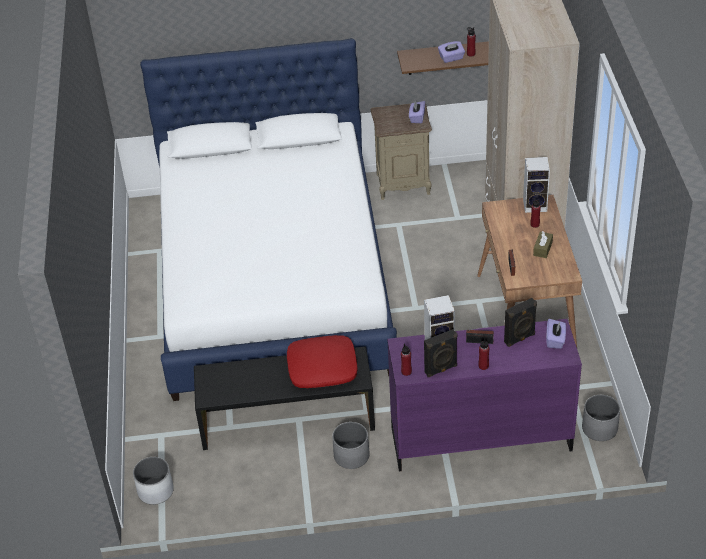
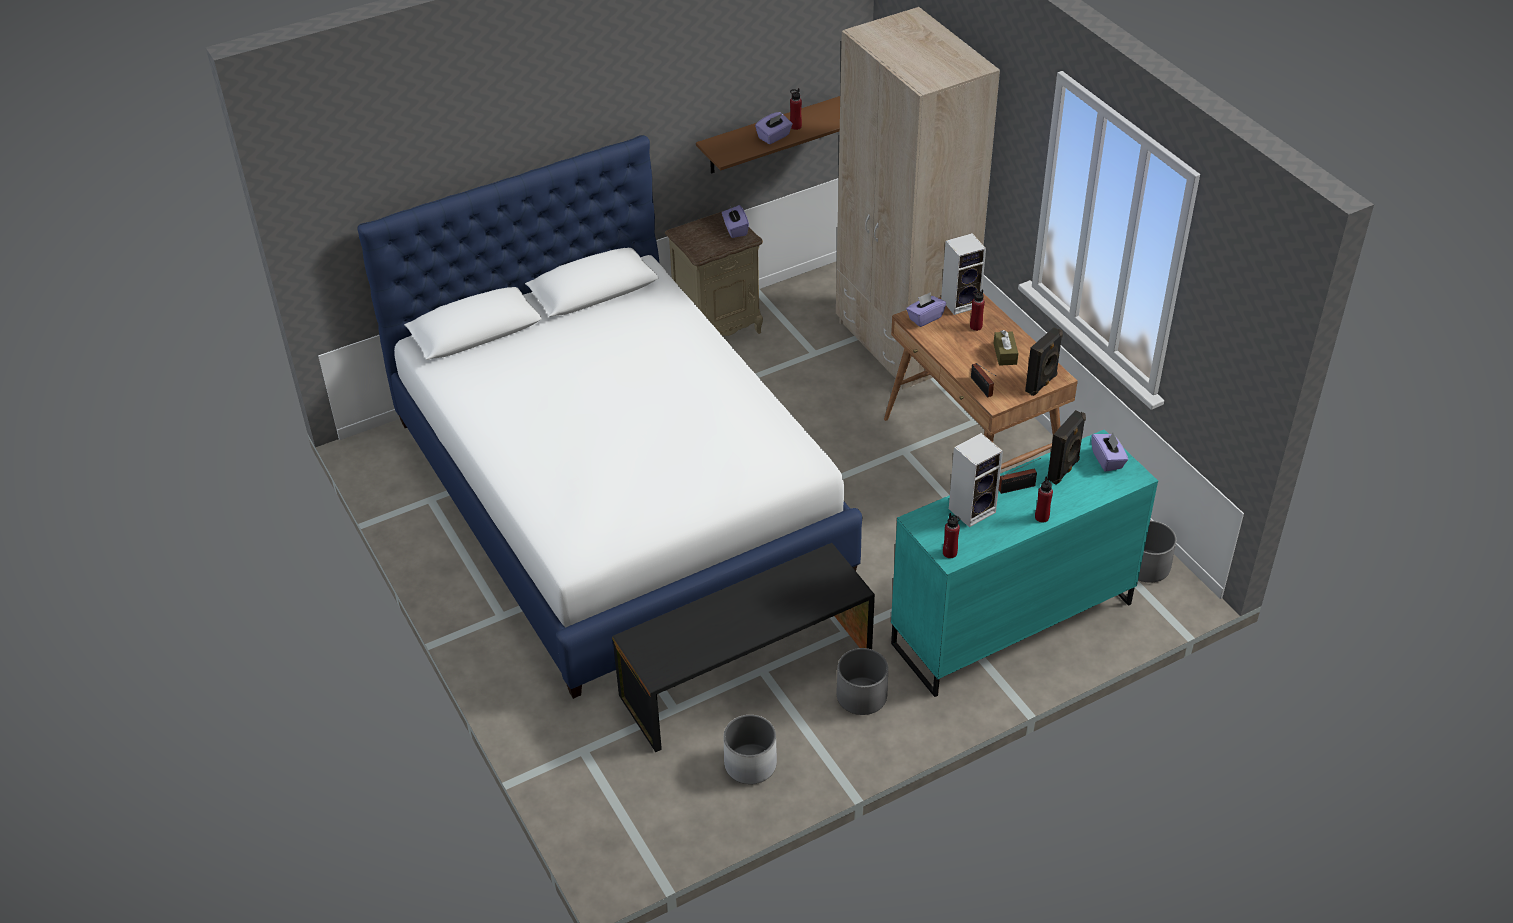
camera: 25 degrees left, 0 degrees up
(155, 491) = (621, 830): white planter -> white planter (750, 764)
(322, 368) = (792, 587): red pillow -> none
(441, 369) = (992, 537): black speaker -> black speaker (1042, 384)
(480, 440) = (1012, 625): purple dresser -> turquoise dresser
(503, 209) = (925, 318): none -> purple tissue box

